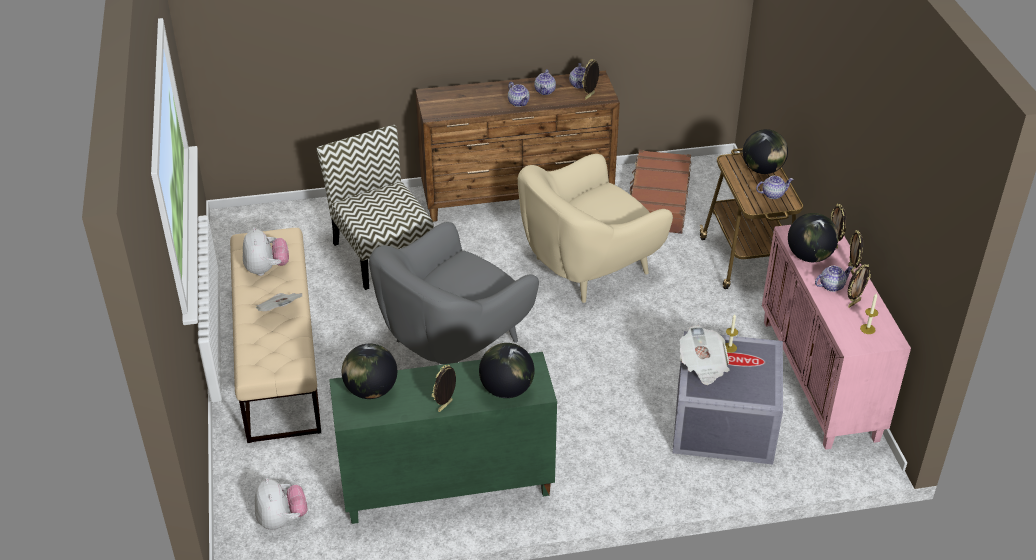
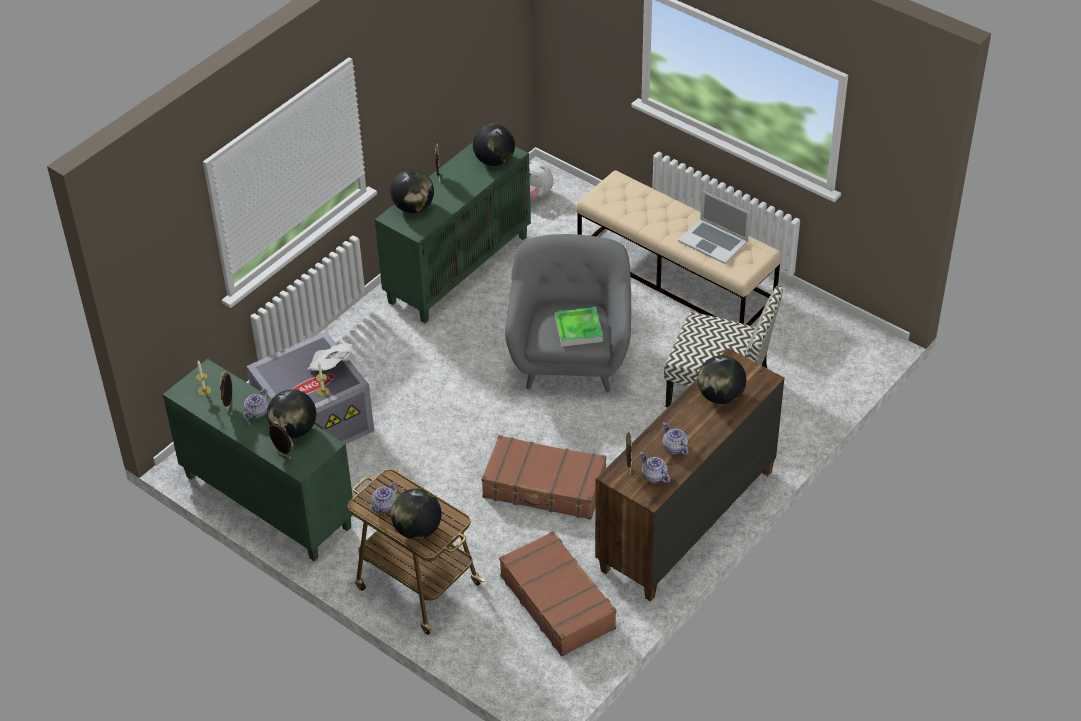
camera: 140 degrees right, 5 degrees up
(267, 269) = (713, 241): plush toy -> laptop
(280, 311) = (659, 222): newspaper -> none
(465, 270) = (578, 329): none -> tray
(473, 100) = (720, 396): none -> globe
(519, 103) = (679, 419): teapot -> none
(588, 267) = (544, 487): beige armchair -> brown suitcase
(820, 380) = (266, 502): pink cabinet -> green cabinet
(851, 270) = (251, 437): picture frame -> none

